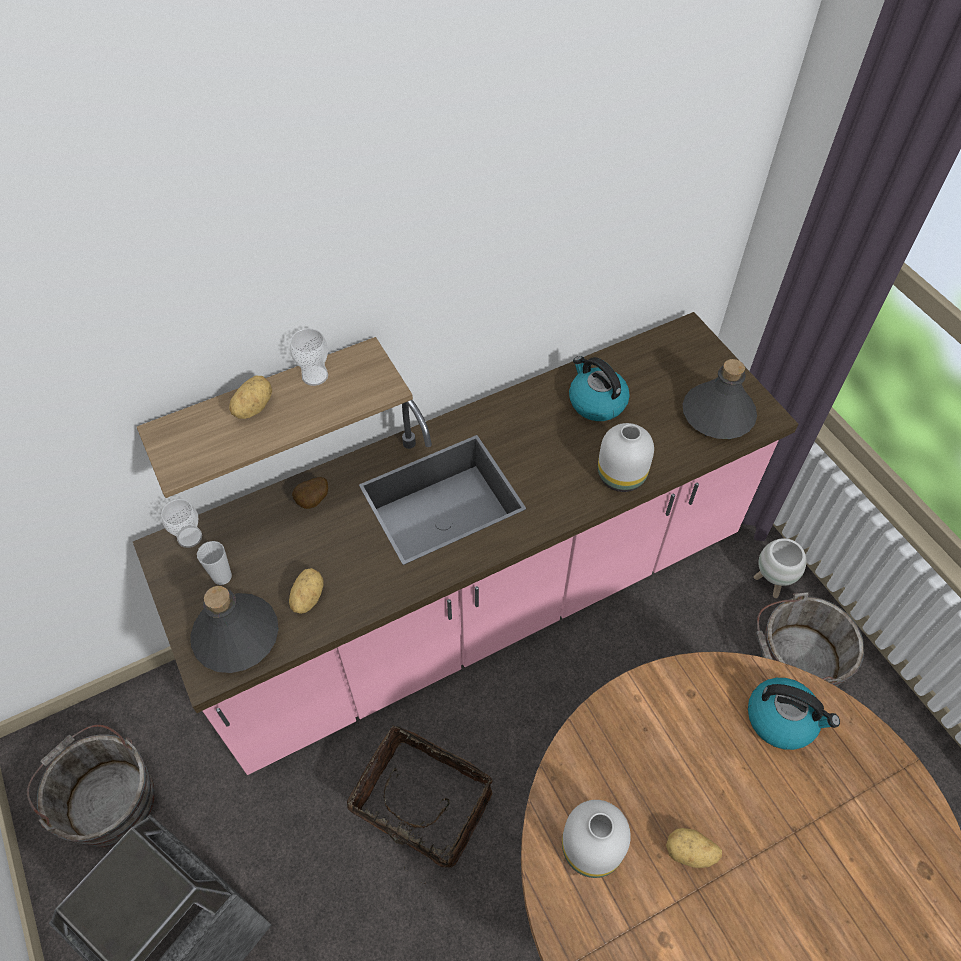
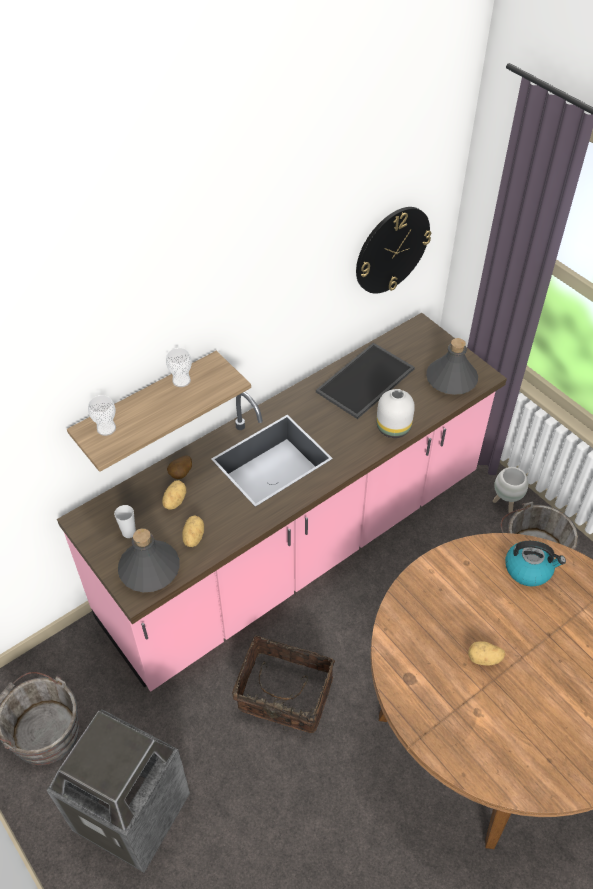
camera: 10 degrees left, 5 degrees down
(189, 537) = (98, 510): cup -> cup (106, 428)
(253, 407) = (144, 406): potato -> potato (174, 501)
(593, 848) = (420, 667): white vase -> none
(596, 402) = (366, 382): kettle -> tray
(658, 219) = (392, 250): none -> wall clock

